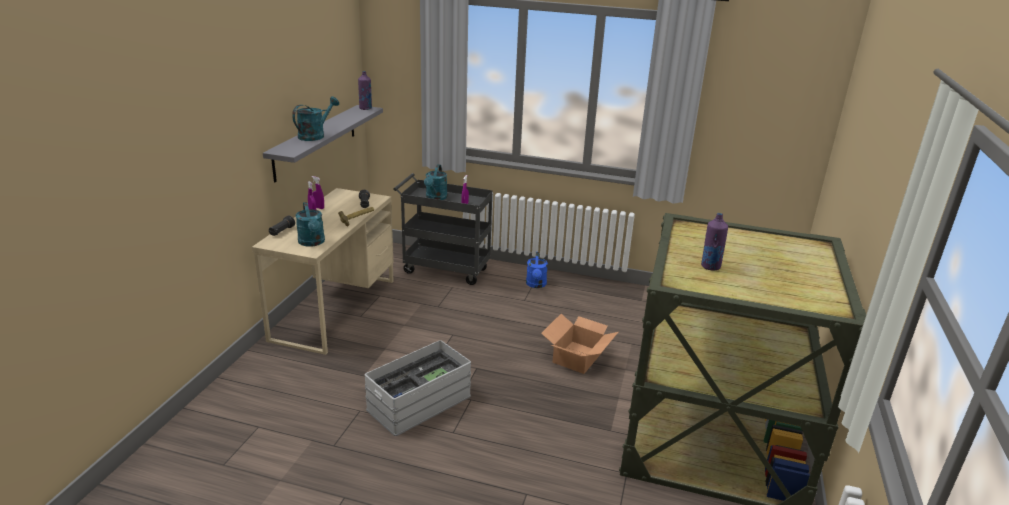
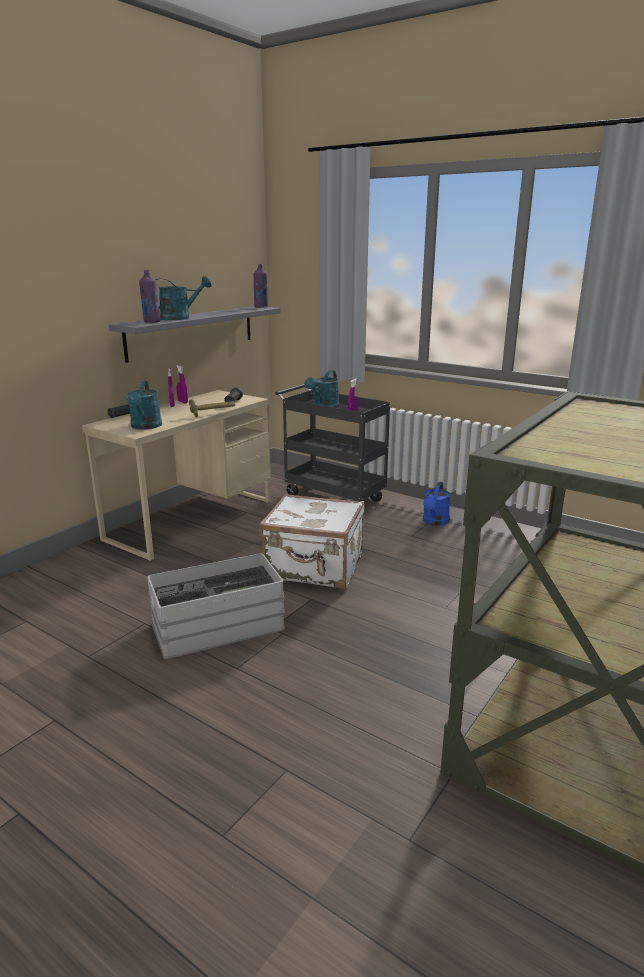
camera: 20 degrees right, 5 degrees down
(465, 341) = (314, 568): none -> white suitcase
(578, 357) = (450, 606): cardboard box -> none
(710, 266) = (603, 443): purple bottle -> purple bottle (152, 322)

